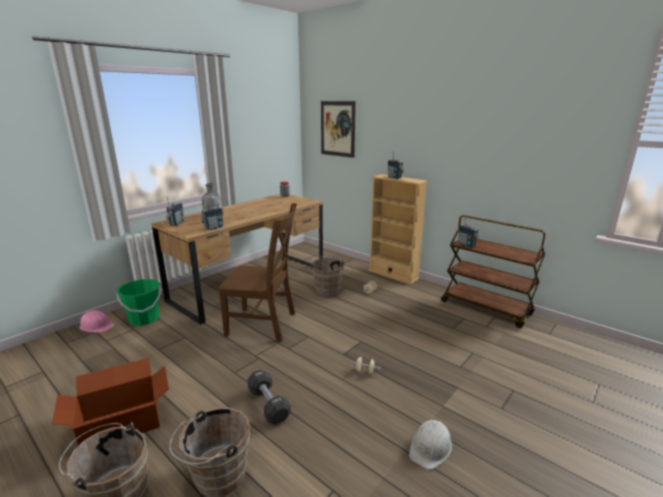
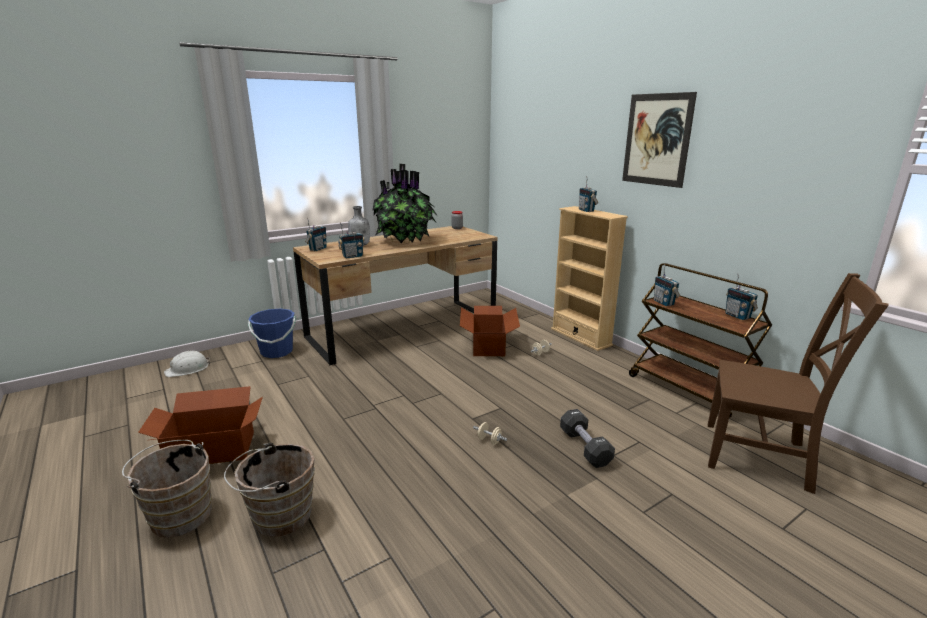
camera: 15 degrees right, 0 degrees up
(97, 326) = (229, 353): pink hard hat -> none
(144, 318) = (277, 352): green bucket -> blue bucket
(250, 210) = (406, 241): none -> potted plant
(264, 324) = (398, 374): brown chair -> brown chair (762, 457)
(268, 404) = (363, 457): black dumbbell -> black dumbbell (585, 447)
(327, 289) = (489, 345): brown bucket -> cardboard box
(337, 129) = (529, 148): picture -> picture (657, 140)
(430, 447) = (527, 537): white hard hat -> white hard hat (187, 369)
(520, 250) = (737, 316): none -> radio

